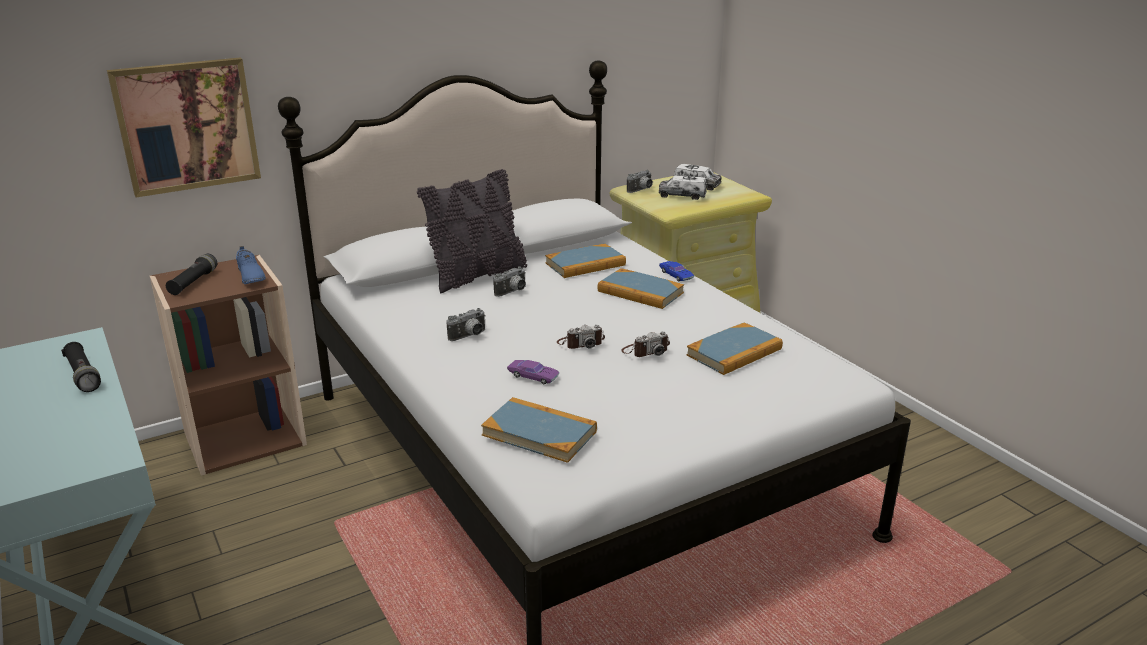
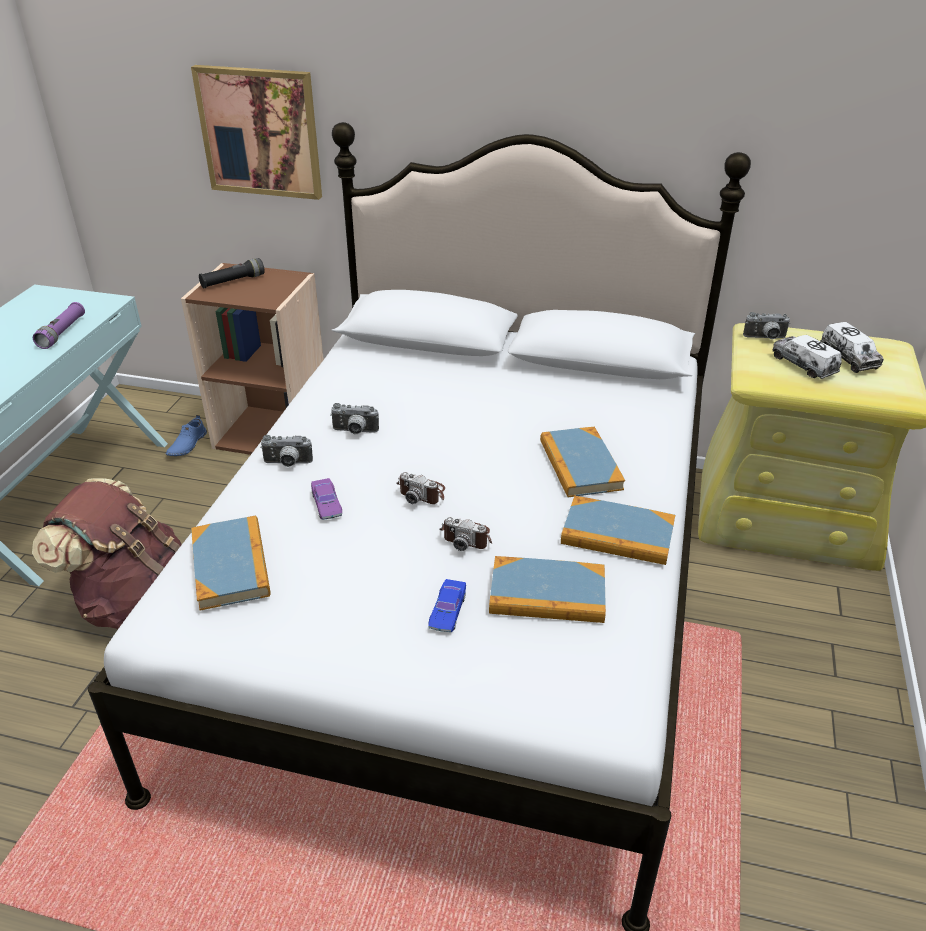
camera: 45 degrees right, 10 degrees up
(83, 375) = (62, 333): black flashlight -> purple flashlight
(250, 276) = (273, 292): blue shoe -> blue shoe (187, 445)
(310, 604) = (133, 599): none -> brown backpack
(477, 275) = (468, 369): black pillow -> none
(513, 292) = (467, 403): camera -> camera (287, 464)
(585, 264) = (583, 404): book -> book (617, 534)
(676, 274) = (657, 463): blue toy car -> blue toy car (448, 610)

